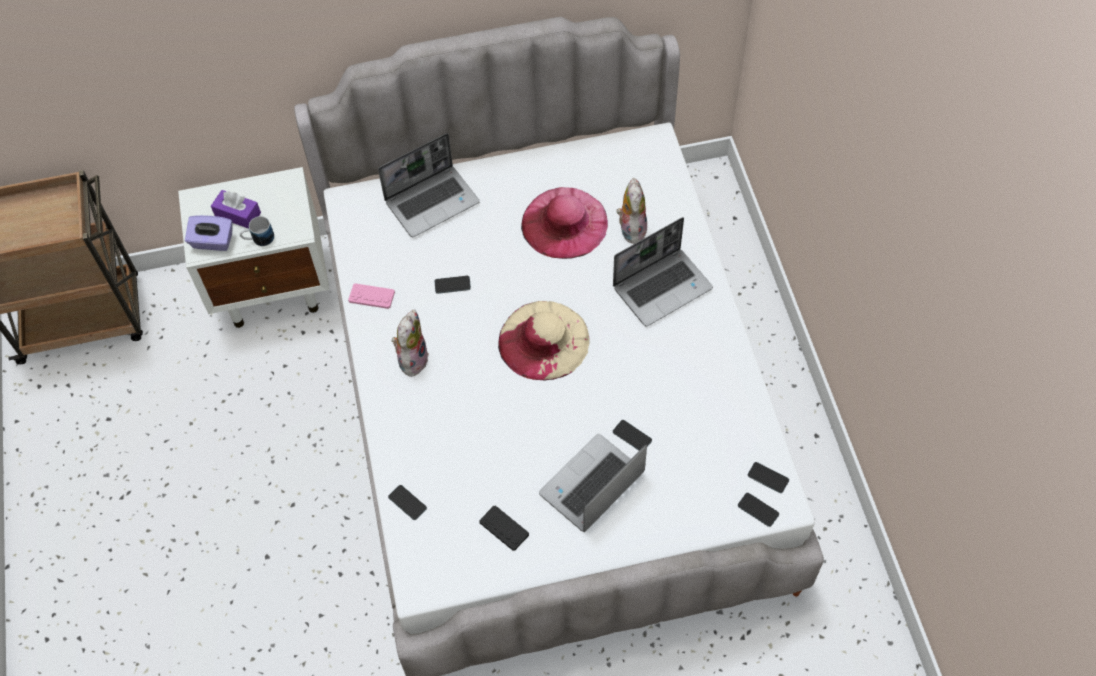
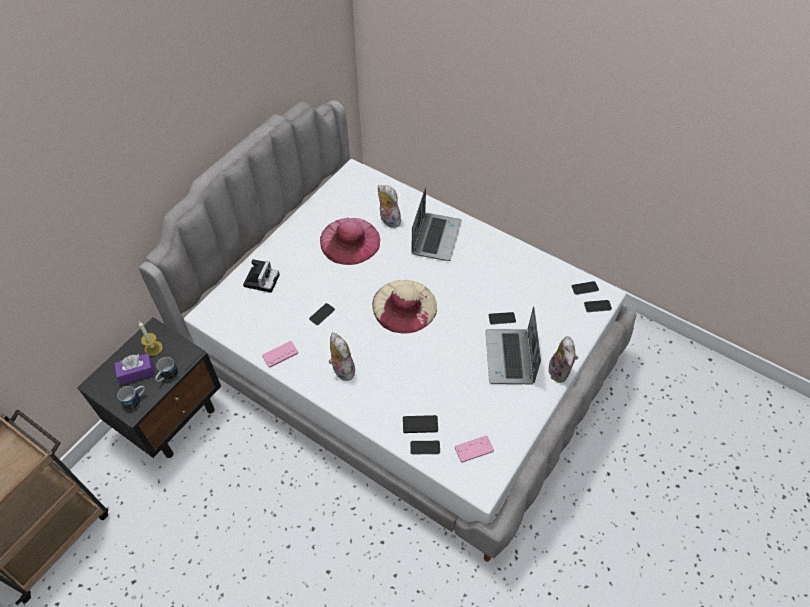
camera: 45 degrees left, 5 degrees down
(213, 242) = (136, 400): purple tissue box -> mug
(273, 201) = (153, 348): none -> candle
(274, 287) = (171, 416): white nightstand -> black nightstand
(432, 201) = (261, 279): laptop -> camera
(451, 545) = (474, 449): none -> pink game controller
(504, 528) = (491, 416): black game controller -> black game controller (420, 424)
(629, 545) = (560, 372): none -> plush toy

